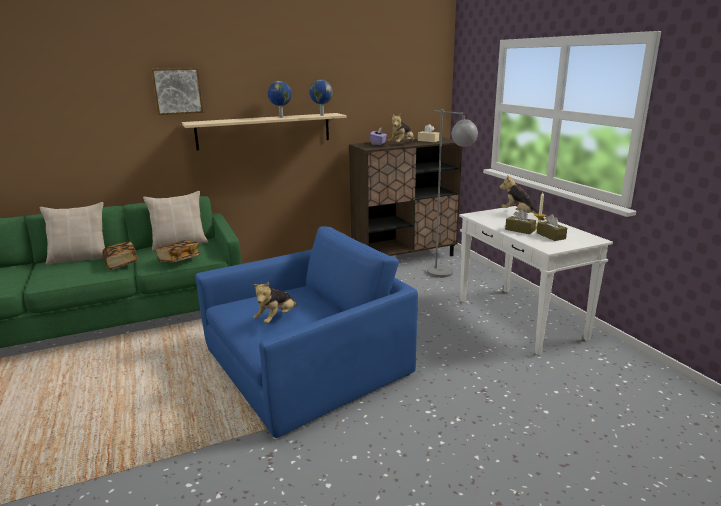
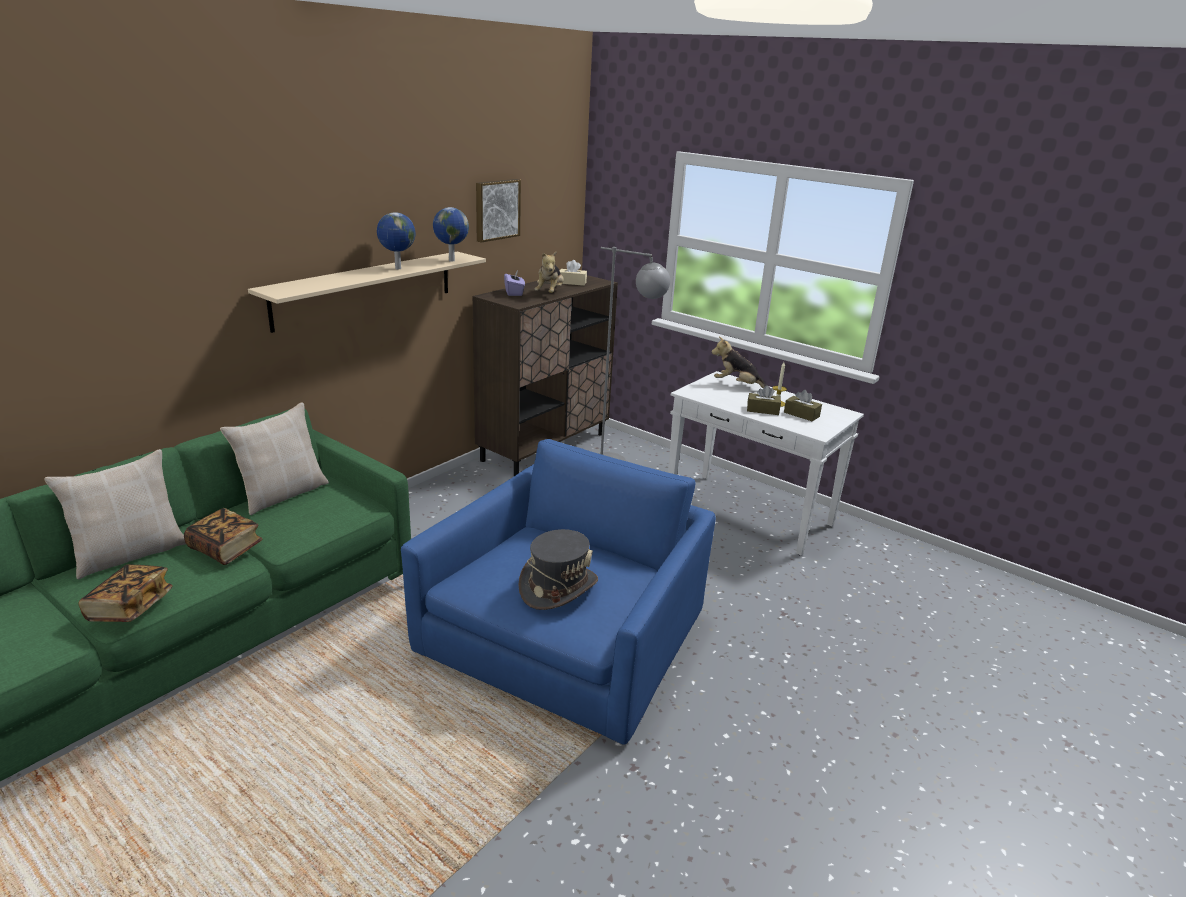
camera: 30 degrees left, 5 degrees up
(177, 91) = (240, 237): picture -> picture (496, 209)
(179, 259) = (321, 523): book -> book (130, 607)
(276, 318) = (558, 587): plush toy -> grey hat

